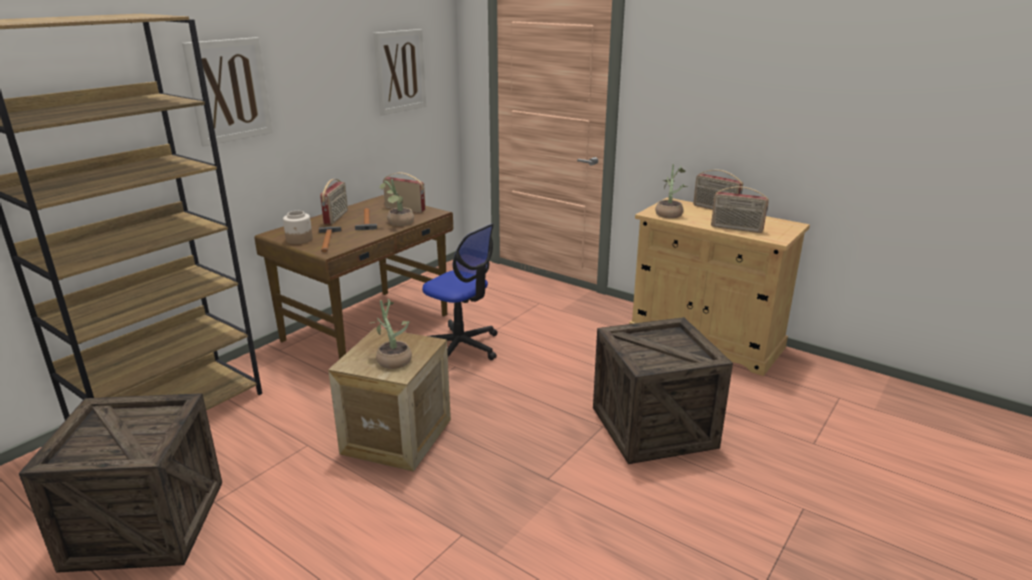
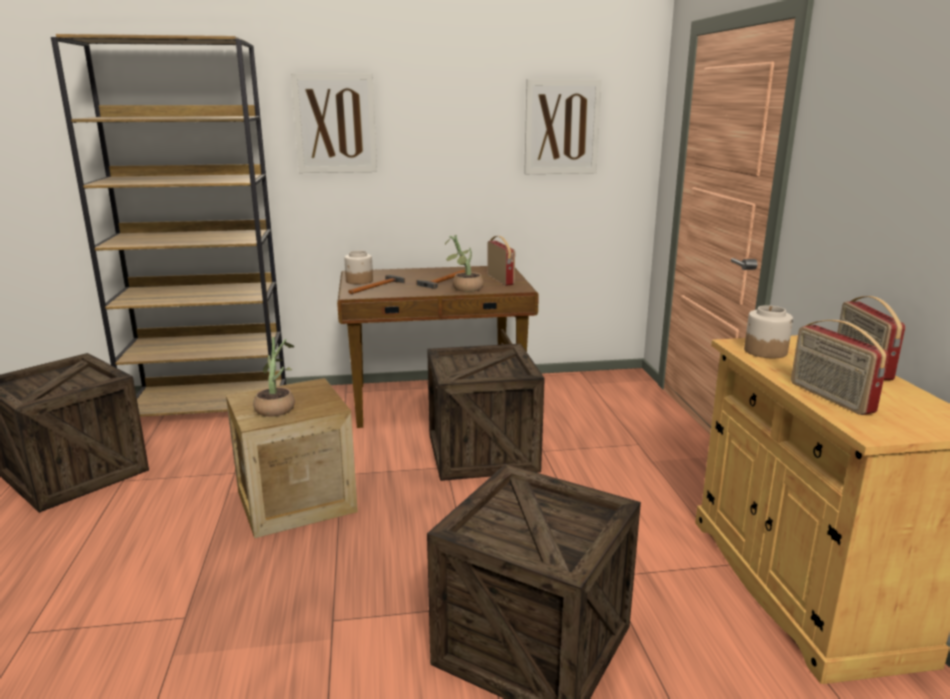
camera: 45 degrees right, 5 degrees down
(336, 217) = (428, 272): radio -> none
(461, 347) = (482, 452): office chair -> crate
(669, 213) = (765, 351): potted plant -> jar

